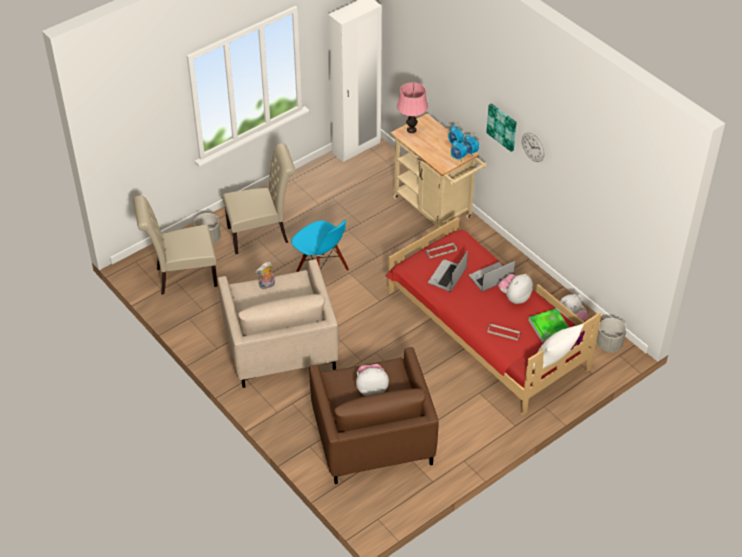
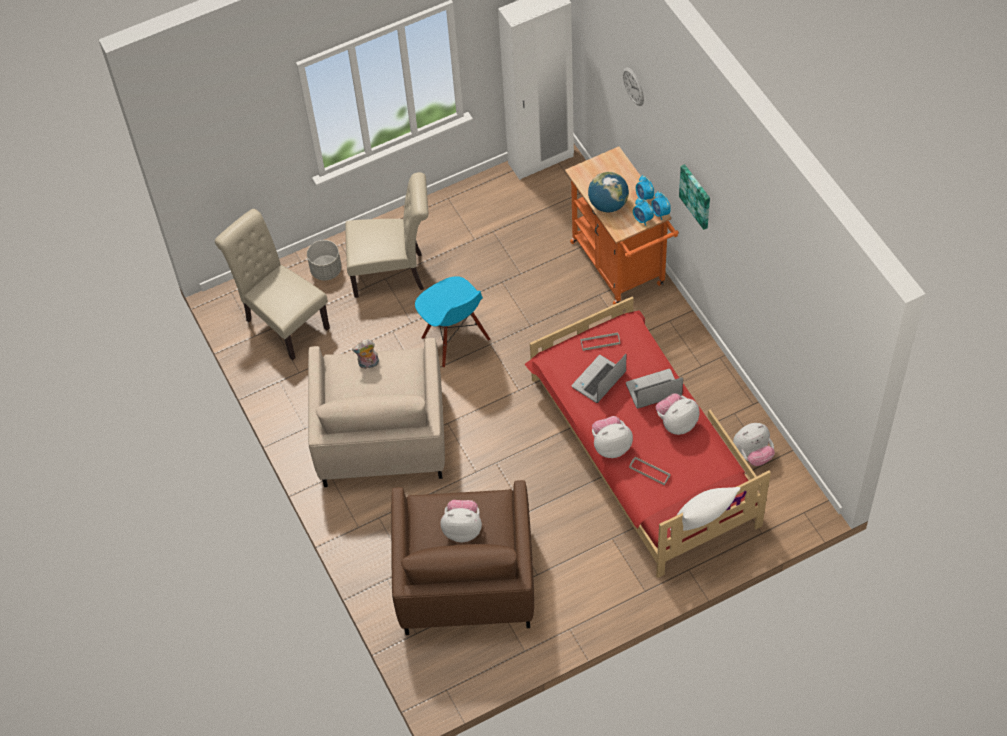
camera: 15 degrees right, 10 degrees up
(182, 277) = (283, 322): beige chair -> beige chair turned 45 degrees clockwise
(411, 130) = (593, 169): pink table lamp -> none
(429, 151) = (608, 204): none -> globe
(435, 210) = (621, 268): beige cart -> orange cart
(469, 319) = (611, 446): none -> plush toy
(533, 147) = (726, 233): wall clock -> wall clock (633, 86)
(549, 327) = (709, 472): tray -> none
(609, 344) = (795, 495): grey planter -> none

